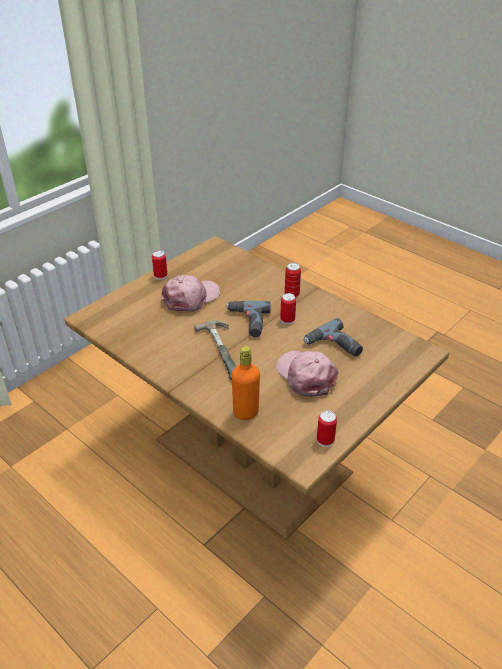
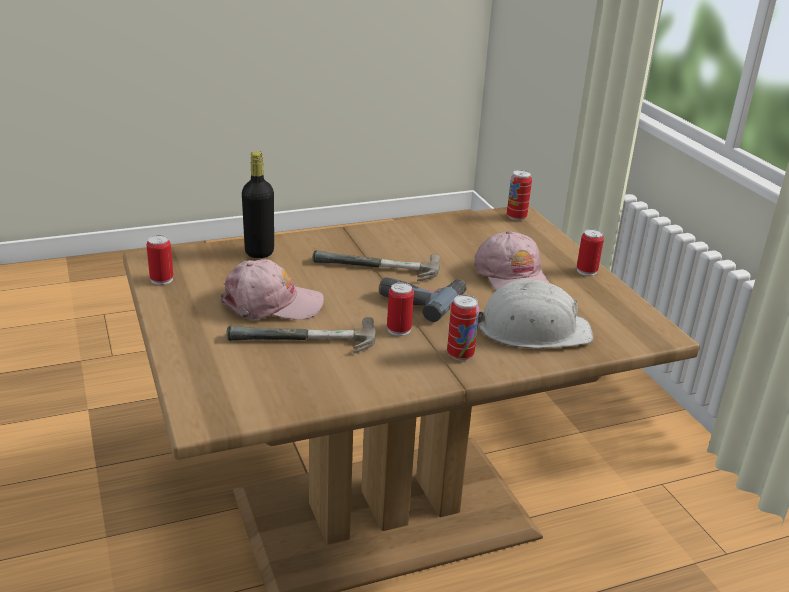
camera: 115 degrees right, 10 degrees down
(95, 316) = (516, 217): none -> can
(246, 279) = (532, 330): none -> white hard hat
(246, 412) = (259, 252): orange bottle -> black bottle
(333, 346) = (303, 343): power drill -> hammer

